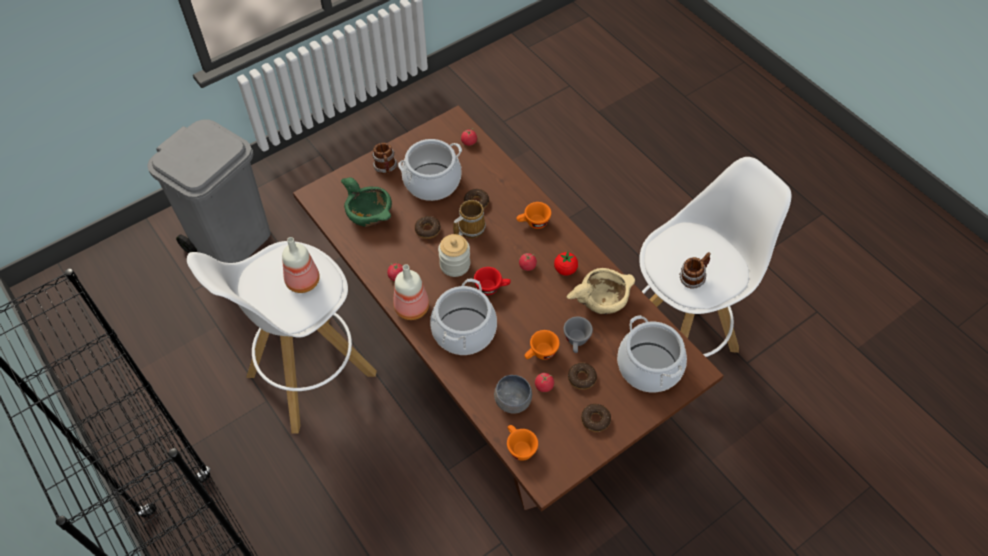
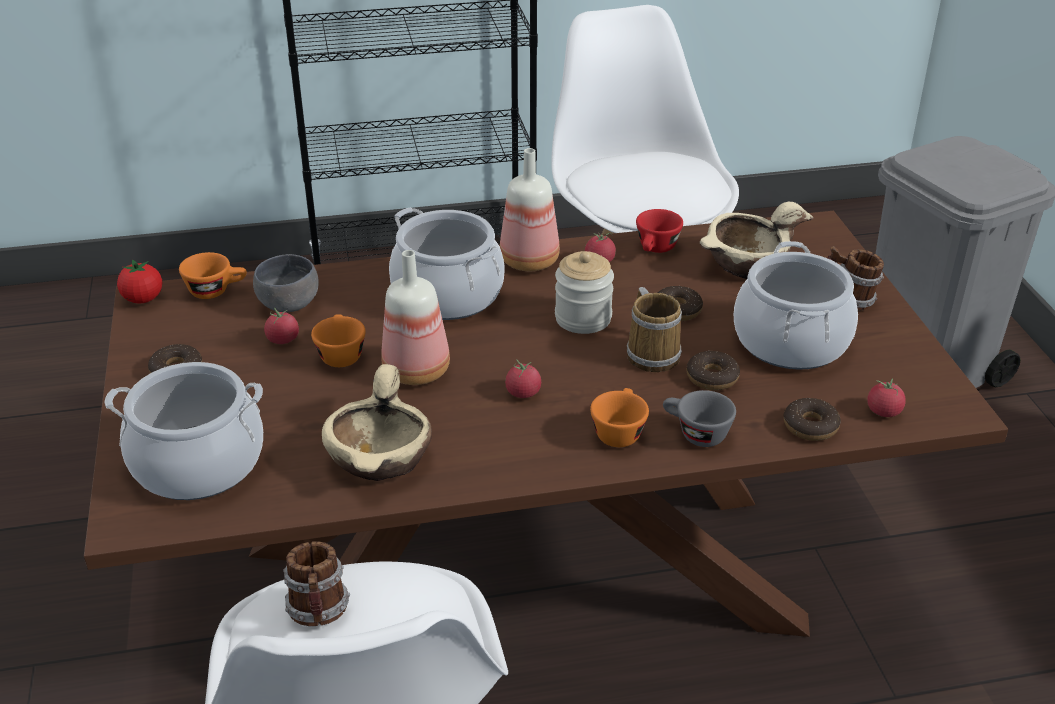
camera: 115 degrees right, 20 degrees down
(302, 282) = (647, 189): bottle -> bottle (416, 369)
(369, 214) = (747, 264): green bowl -> beige bowl
(492, 287) = (508, 343): red cup -> red cup (656, 249)
(565, 270) = (481, 435): tomato -> tomato (143, 299)
(576, 341) = (325, 398): grey cup -> grey cup (695, 434)
(581, 378) = (256, 381): donut -> donut (810, 426)

